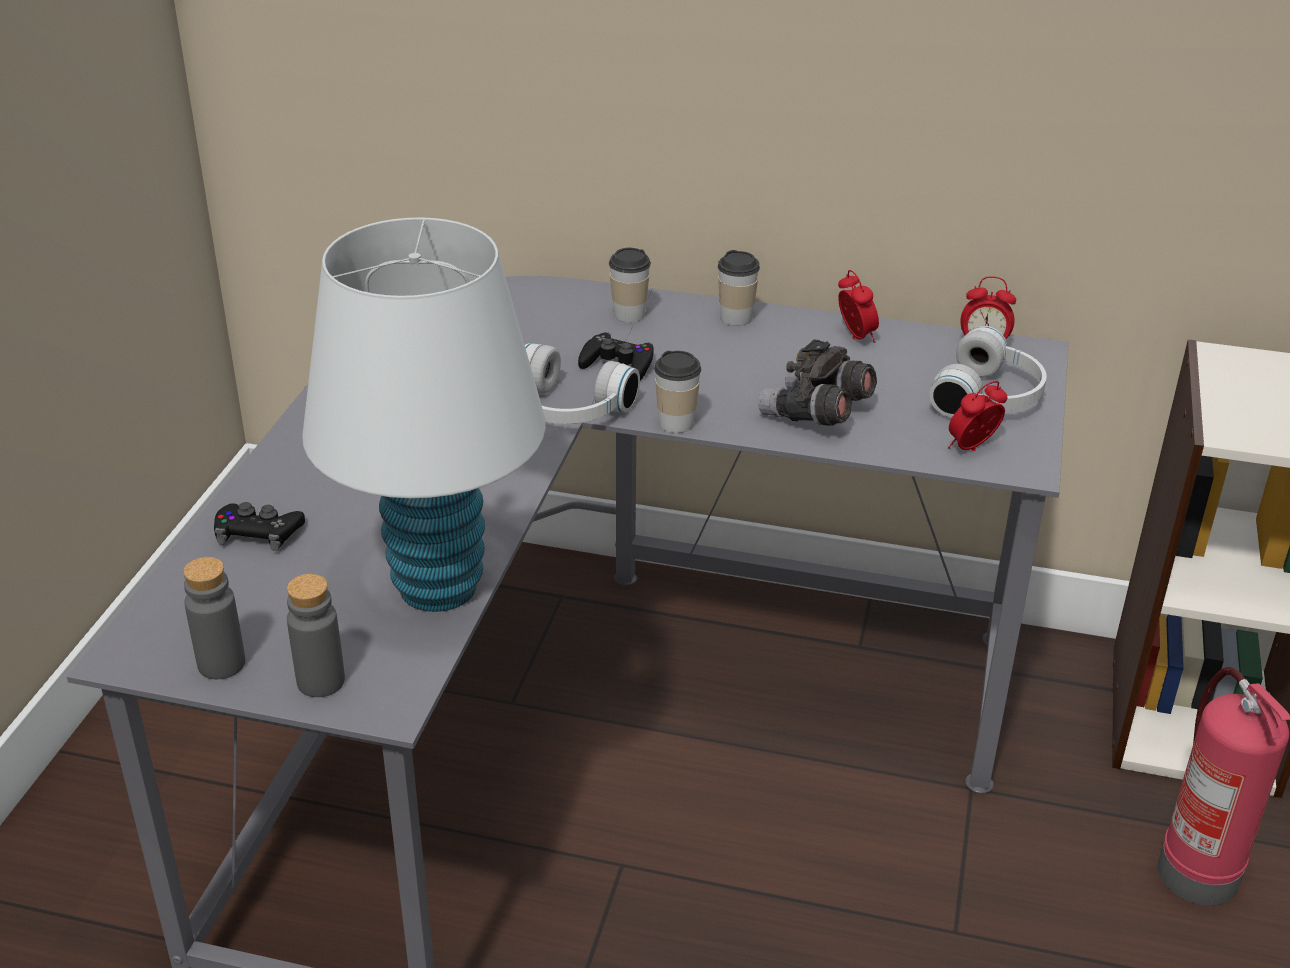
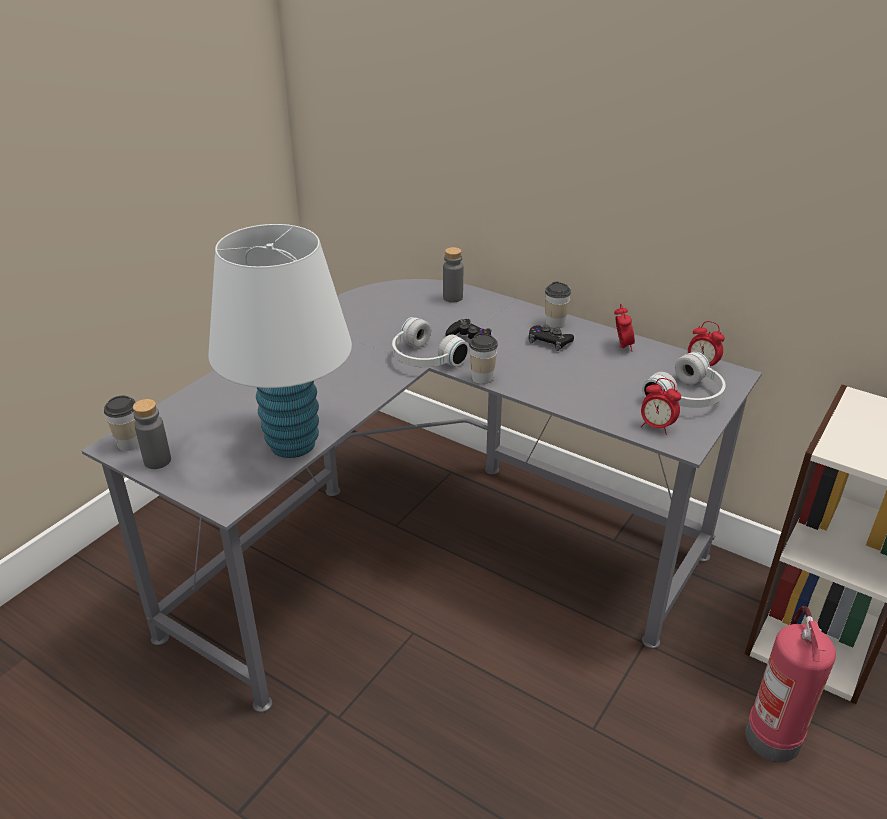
camera: 20 degrees right, 0 degrees up
(258, 533) = (219, 395): black game controller -> black game controller (549, 341)
(321, 681) = (200, 482): grey bottle -> grey bottle (453, 298)
(629, 314) = (493, 311): cup -> cup (129, 443)
(815, 414) = (569, 388): grey binoculars -> none
(972, 449) = (656, 427): alarm clock -> alarm clock turned 135 degrees counterclockwise

